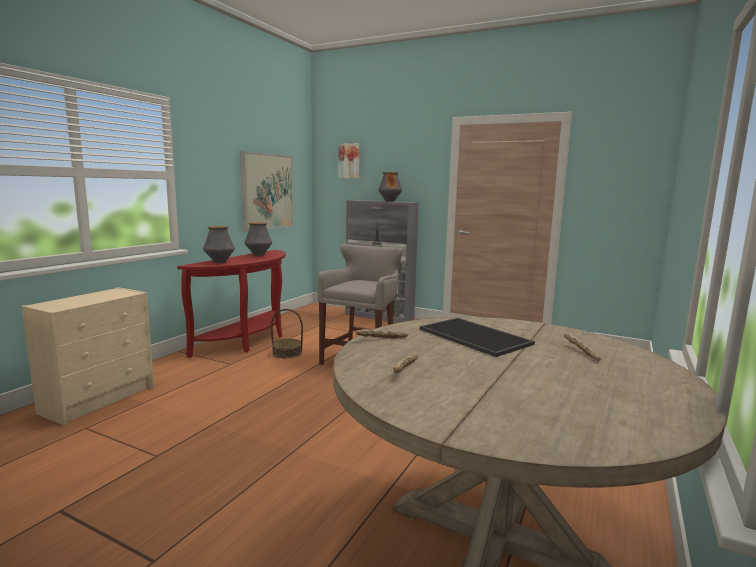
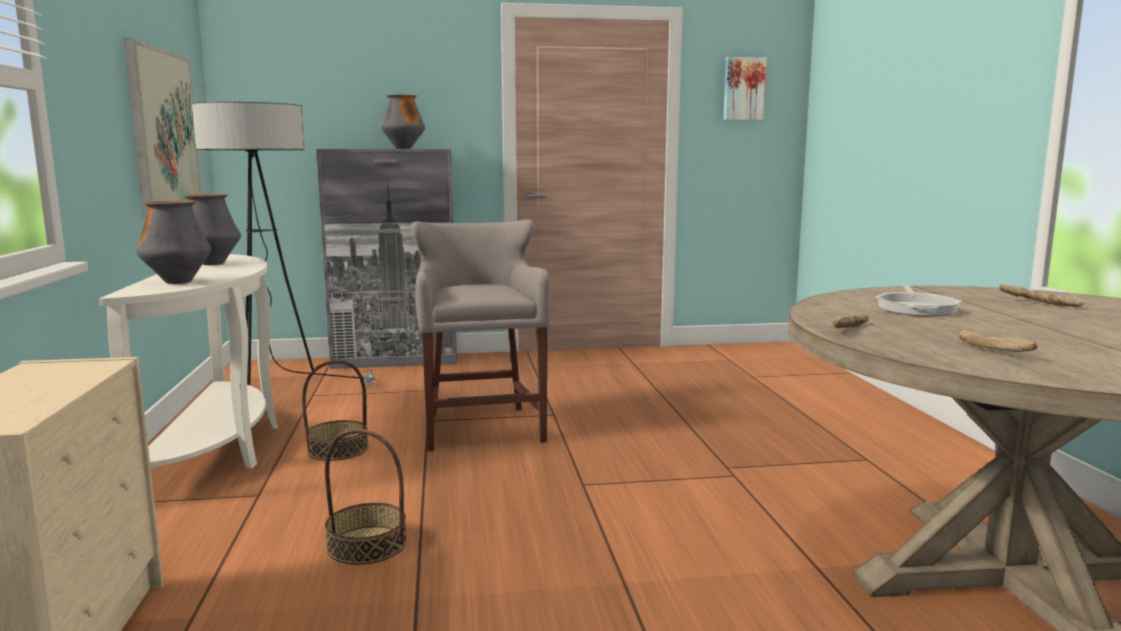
camera: 35 degrees left, 0 degrees up
(231, 397) = (366, 545): none -> basket
(249, 341) = (221, 449): red console table -> white console table
(311, 317) = (275, 385): none -> floor lamp
(349, 161) = (298, 74): picture -> picture (743, 89)
(476, 336) = (916, 308): tray -> frying pan

